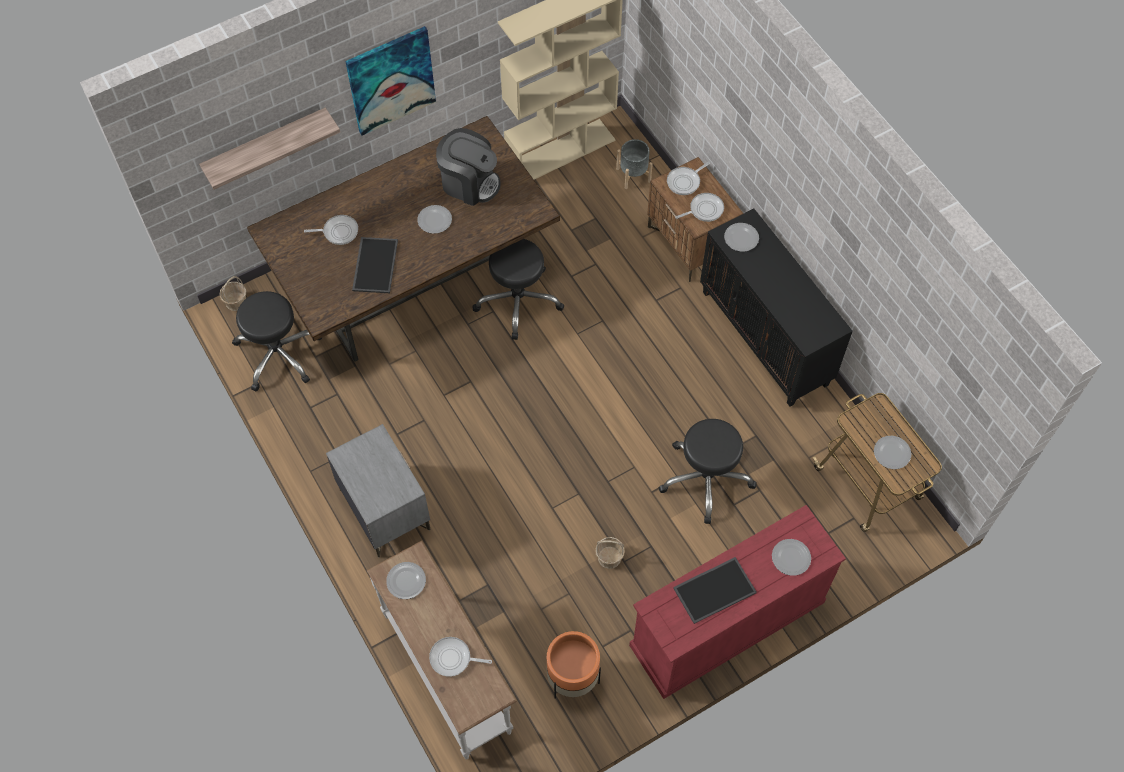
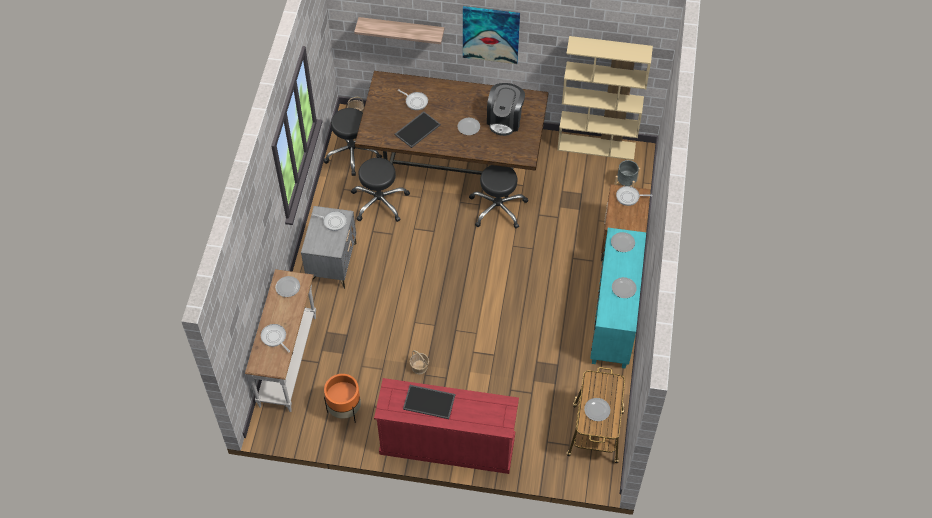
camera: 40 degrees right, 5 degrees down
(469, 183) = (505, 120): coffee machine -> coffee machine turned 45 degrees clockwise
(704, 210) = (625, 218): frying pan -> frying pan (333, 221)
(705, 478) = (508, 366): black stool -> black stool (379, 201)
(766, 338) = (614, 319): black cabinet -> turquoise cabinet
(790, 558) = (483, 416): plate -> plate (623, 288)

